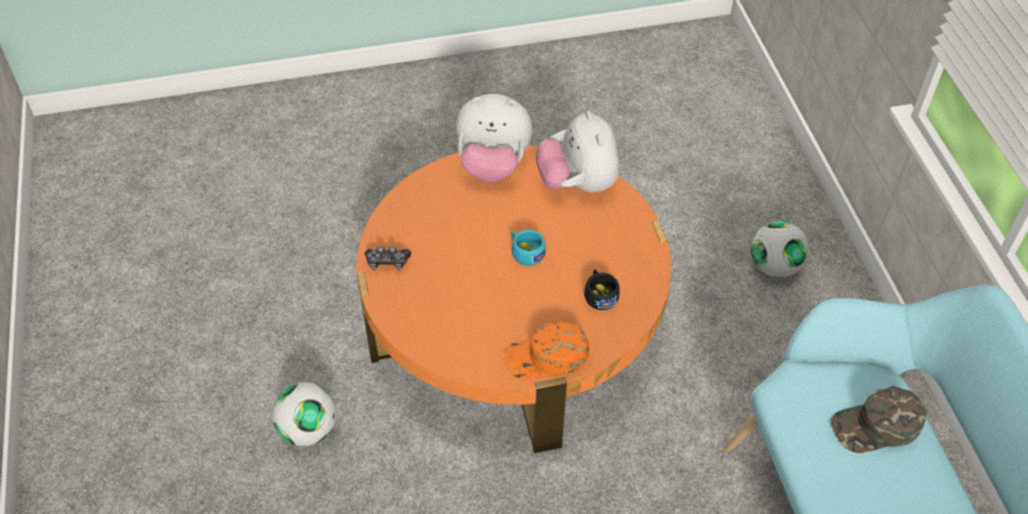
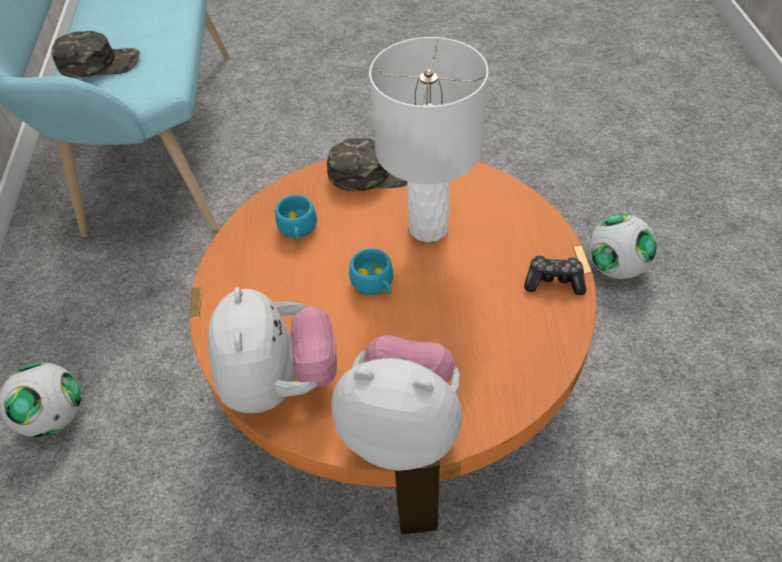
camera: 170 degrees left, 0 degrees up
(488, 301) = (428, 228): none -> white table lamp
(546, 357) = (372, 172): orange cap -> green cap
(600, 294) = (298, 229): black cup -> turquoise cup

